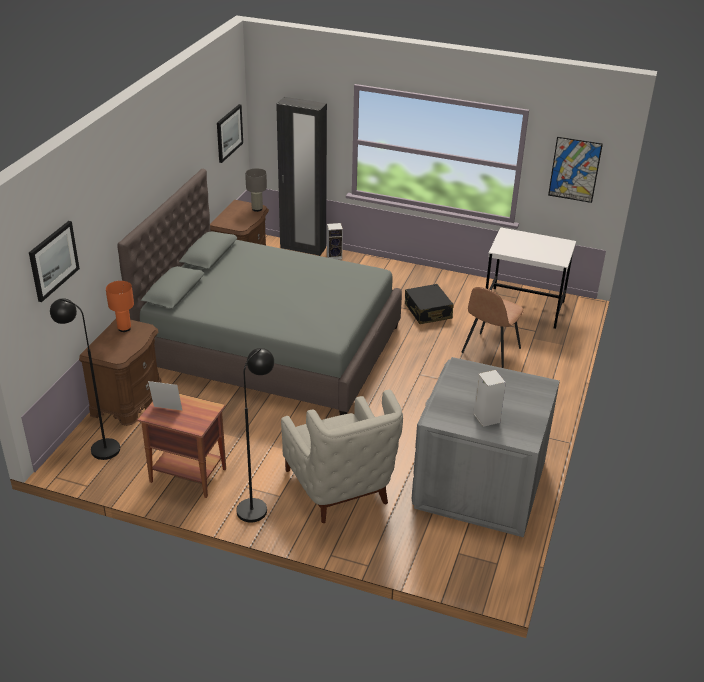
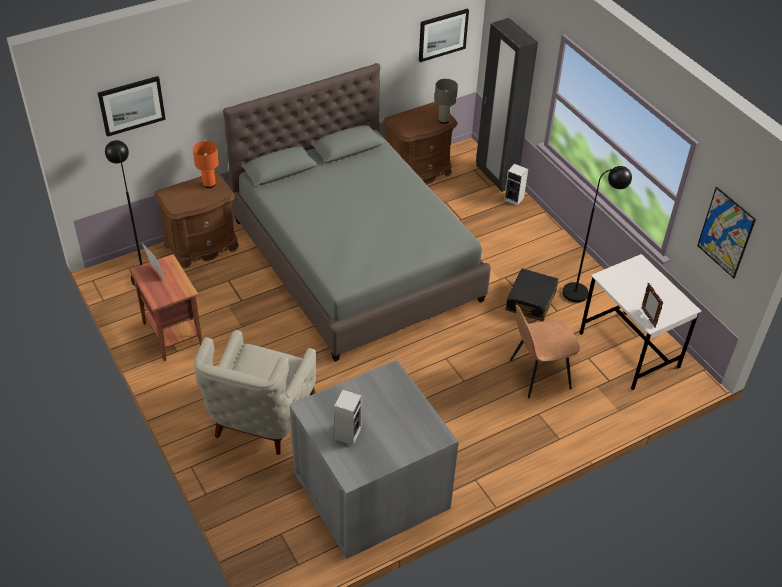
camera: 40 degrees right, 10 degrees up
(257, 505) = (189, 391): black floor lamp -> black floor lamp (582, 291)
(554, 259) = (648, 317): none -> picture frame

